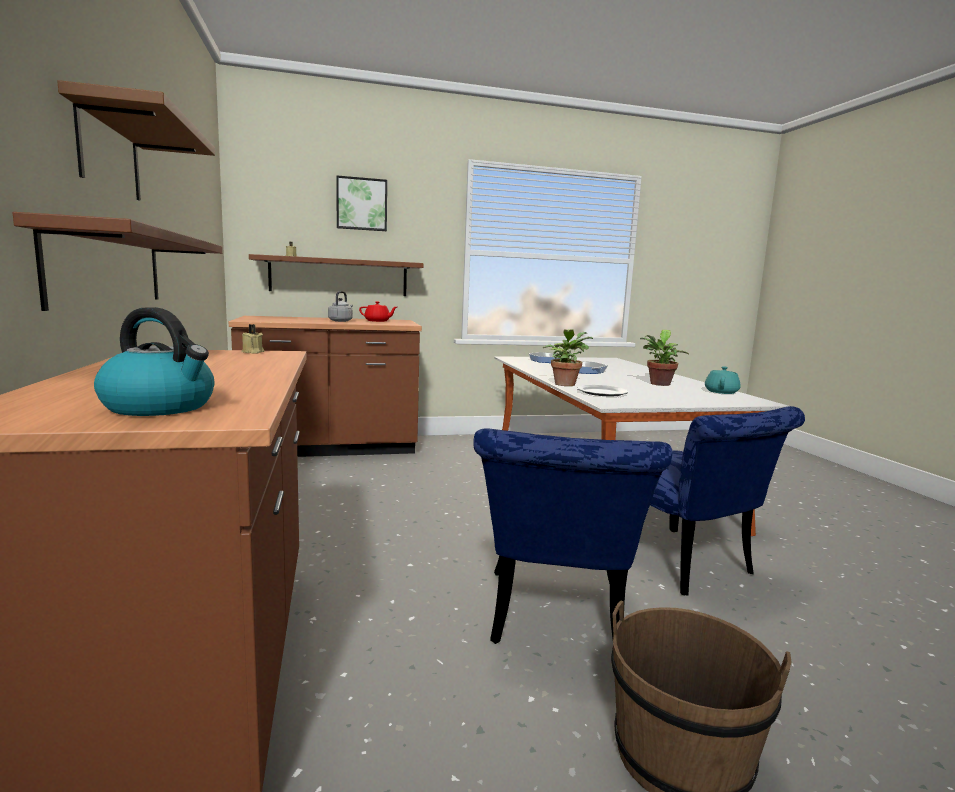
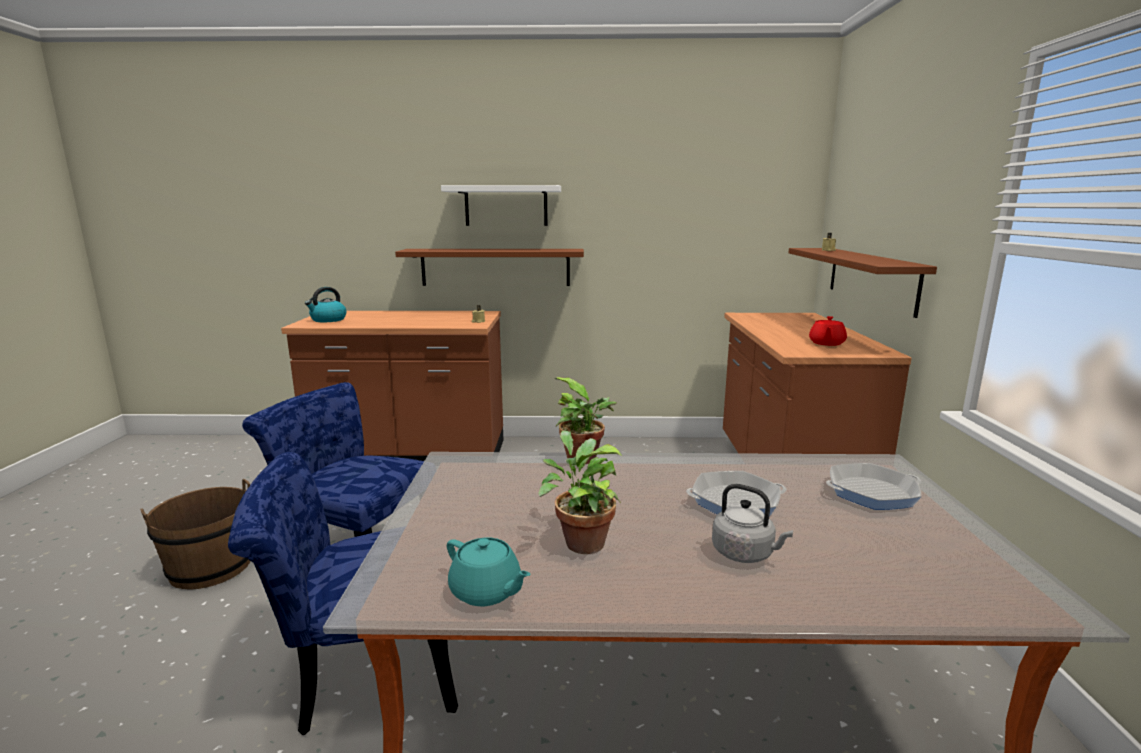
camera: 105 degrees right, 5 degrees up
(109, 153) = (506, 206): brown shelf -> white shelf
(341, 321) = (793, 333): grey kettle -> grey kettle (745, 554)
(361, 204) = (901, 174): picture -> none
(602, 393) = (513, 470): plate -> none

